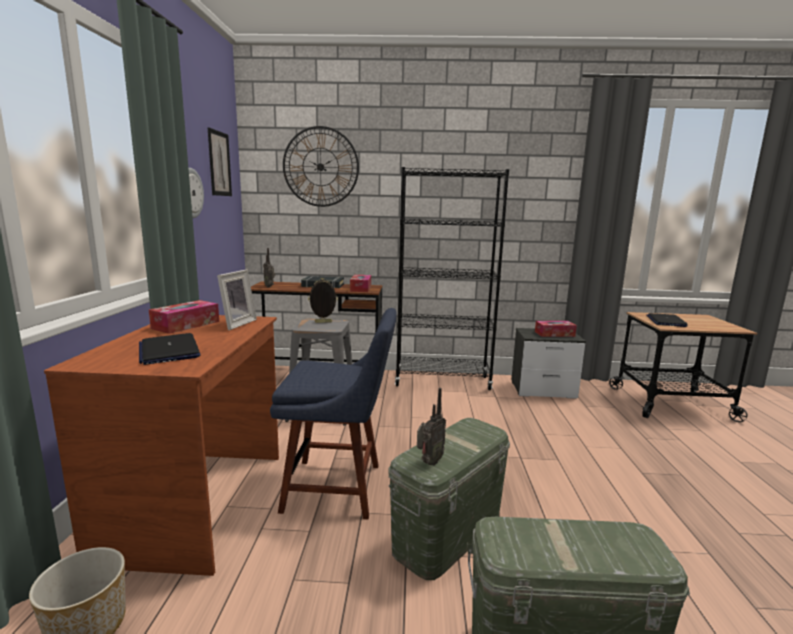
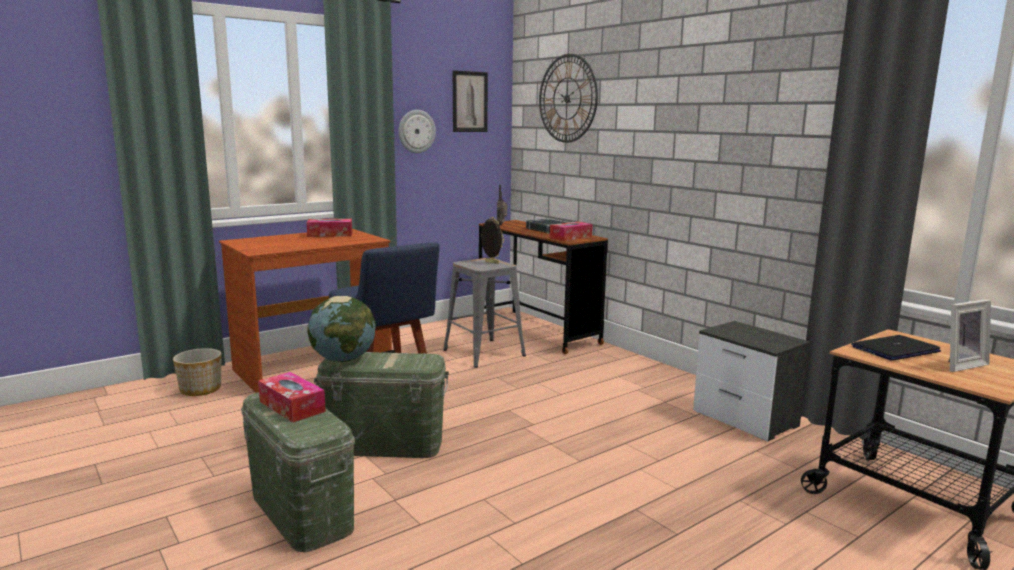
camera: 50 degrees right, 0 degrees up
(169, 350) = (278, 243): laptop -> none
(235, 324) = (352, 239): picture frame -> picture frame (959, 365)
(429, 462) = (343, 359): radio -> globe
(442, 381) = (643, 371): black bookcase -> none
(554, 334) = (760, 337): tissue box -> tissue box (292, 406)

